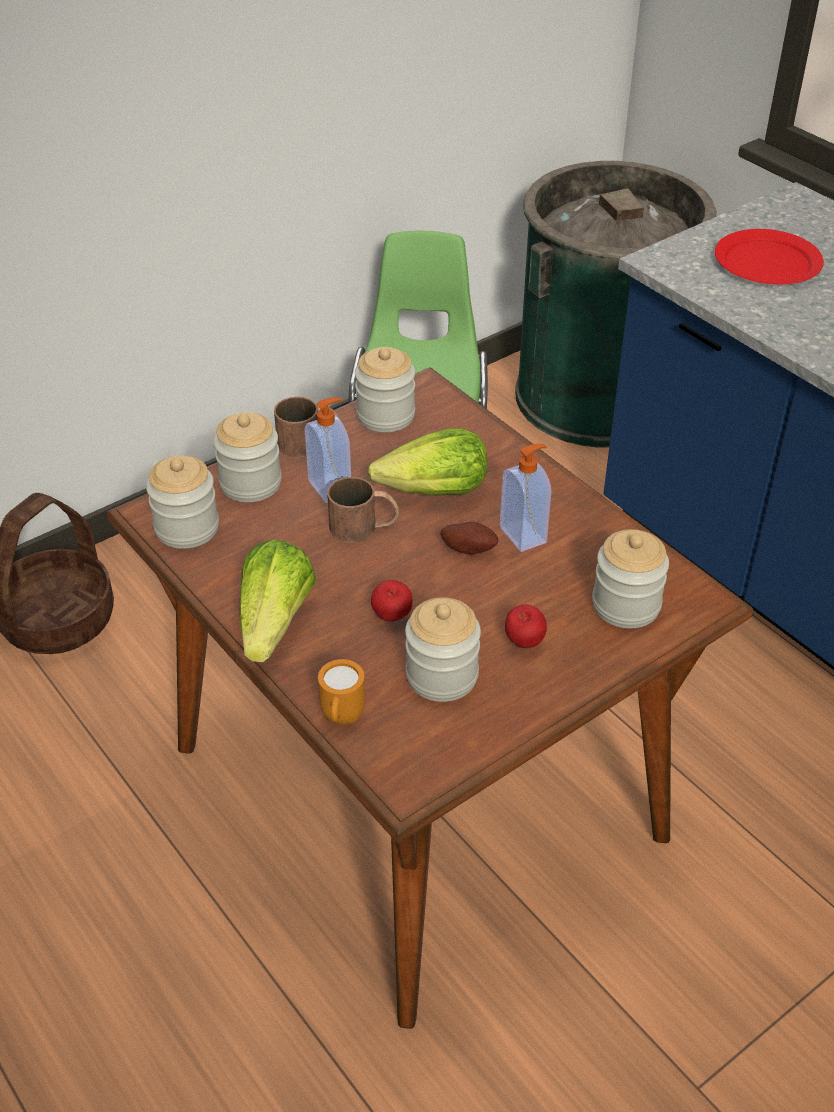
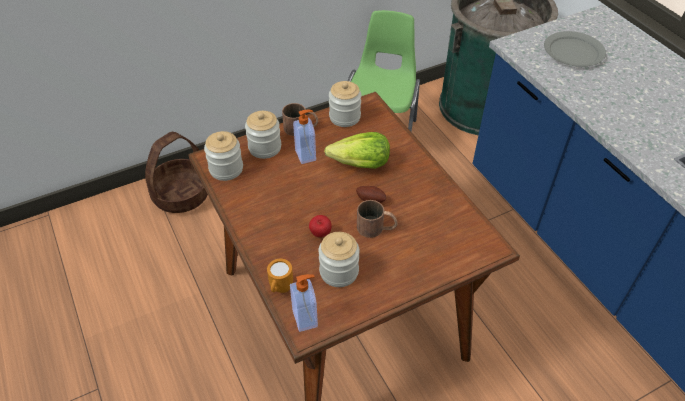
camera: 10 degrees right, 5 degrees up
(275, 623) = (258, 229): lettuce -> none
(364, 527) = (318, 180): brown mug -> brown mug (376, 228)
(523, 643) = (387, 259): apple -> none
(524, 535) = (402, 195): soap dispenser -> soap dispenser (306, 318)
(626, 605) = (448, 244): jar -> none
(768, 262) = (574, 52): red plate -> grey plate

